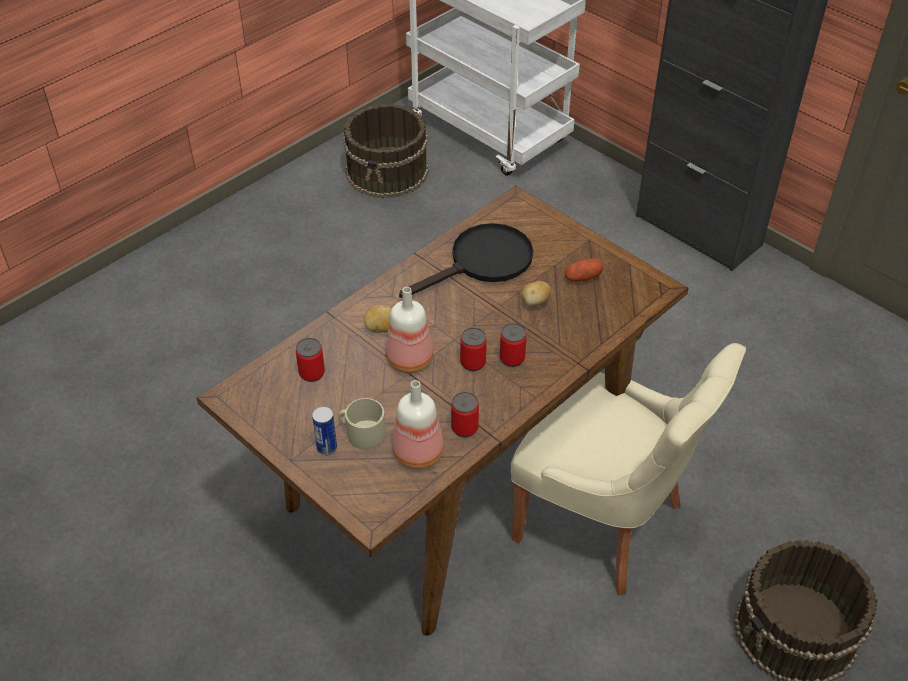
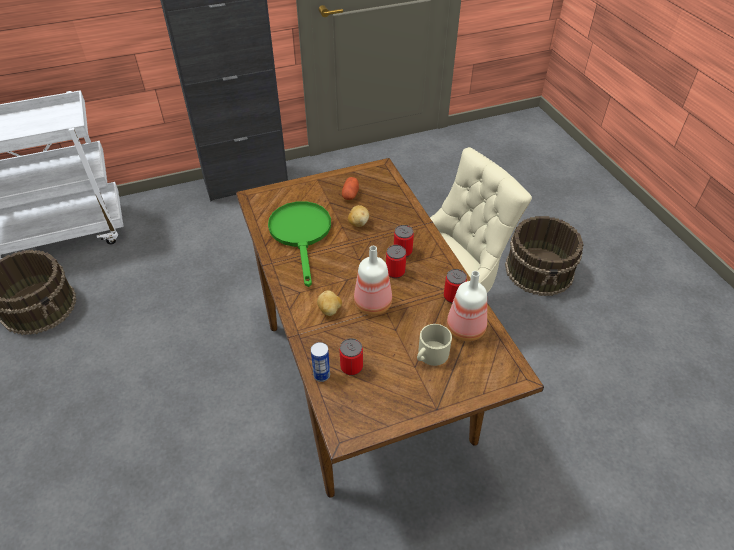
camera: 65 degrees left, 0 degrees up
(327, 448) = (435, 381): can -> can (321, 375)
(482, 263) = (301, 234): black frying pan -> green frying pan

